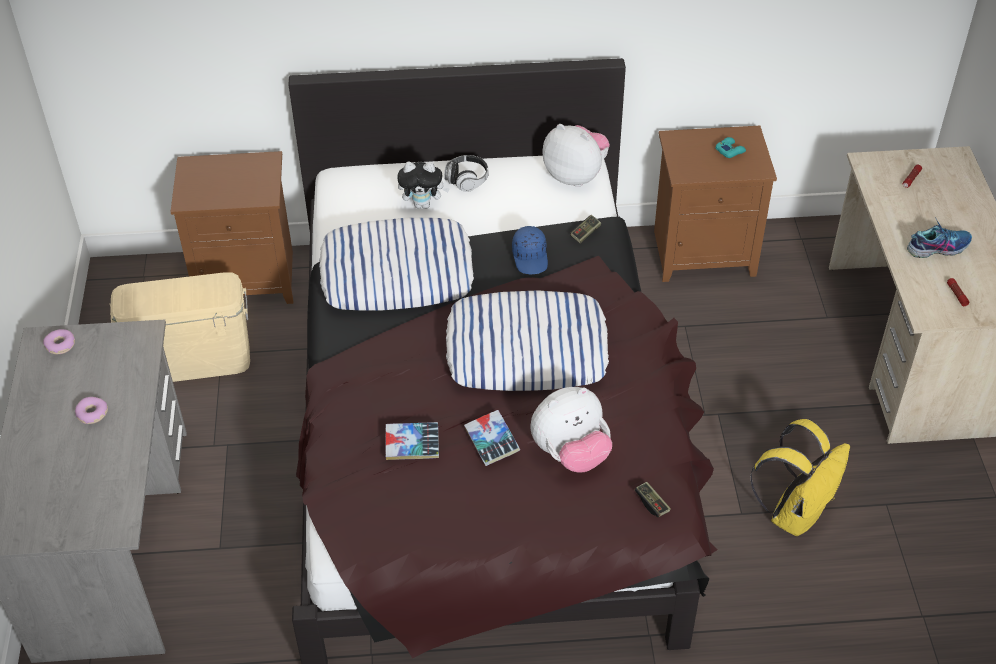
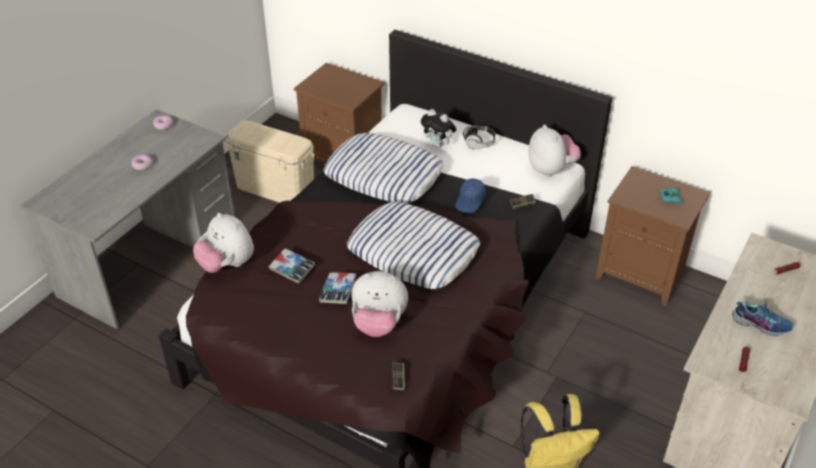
camera: 35 degrees right, 5 degrees down
(326, 483) = (227, 264): none -> plush toy

